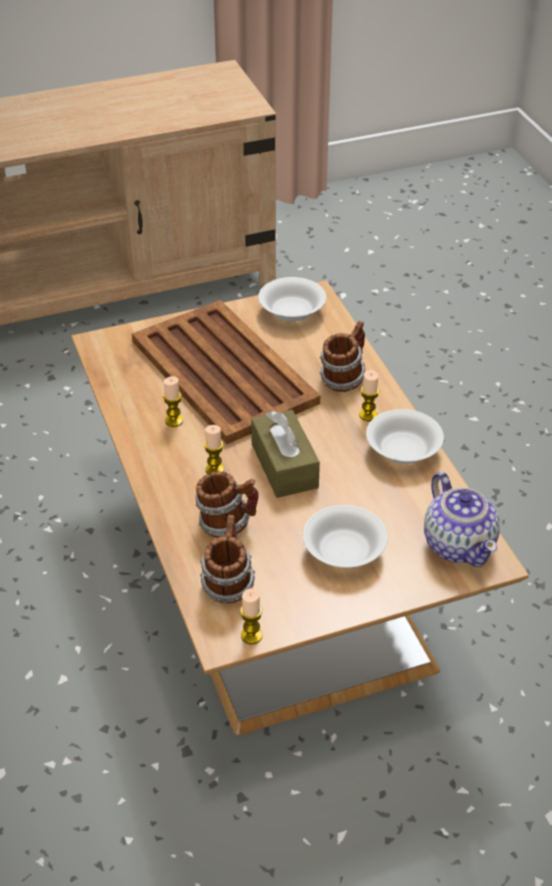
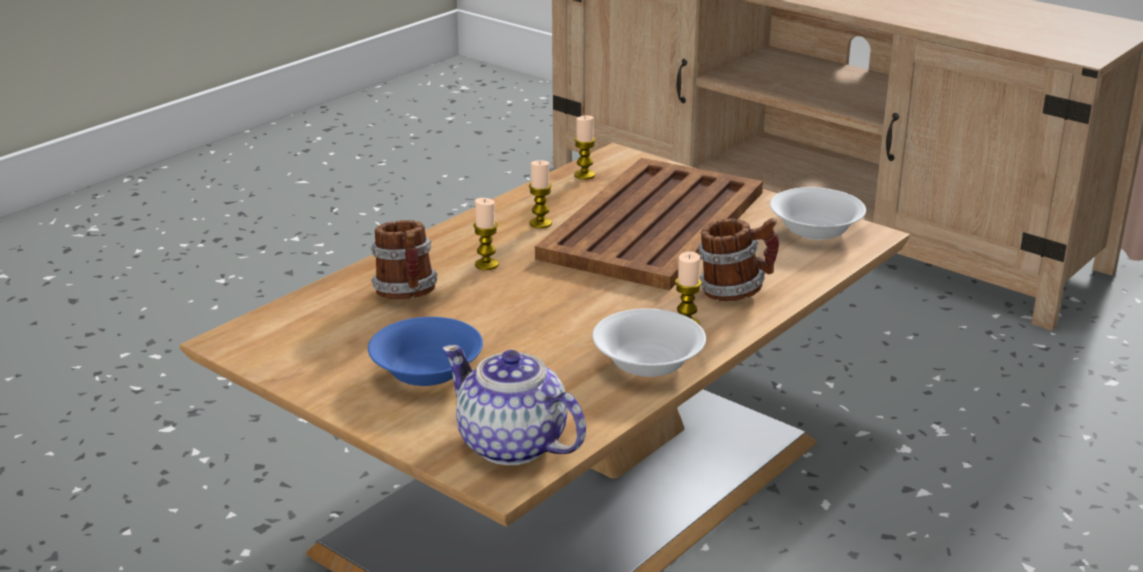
camera: 60 degrees right, 15 degrees down
(227, 583) = (315, 320): mug -> none
(251, 635) = (246, 354): candle -> candle (584, 175)
(284, 466) = (535, 299): brown tissue box -> none
(345, 550) = (428, 372): white bowl -> blue bowl
(459, 544) = (512, 445): teapot -> teapot turned 90 degrees clockwise

